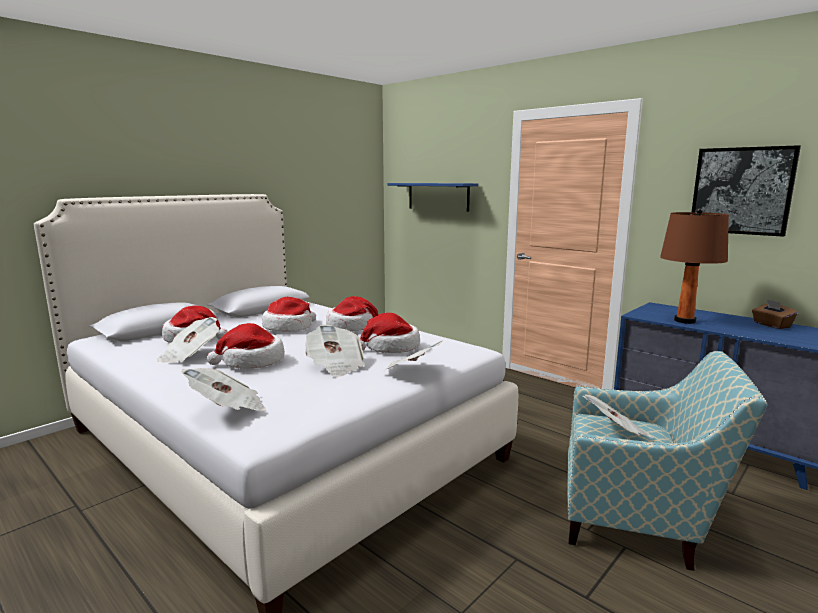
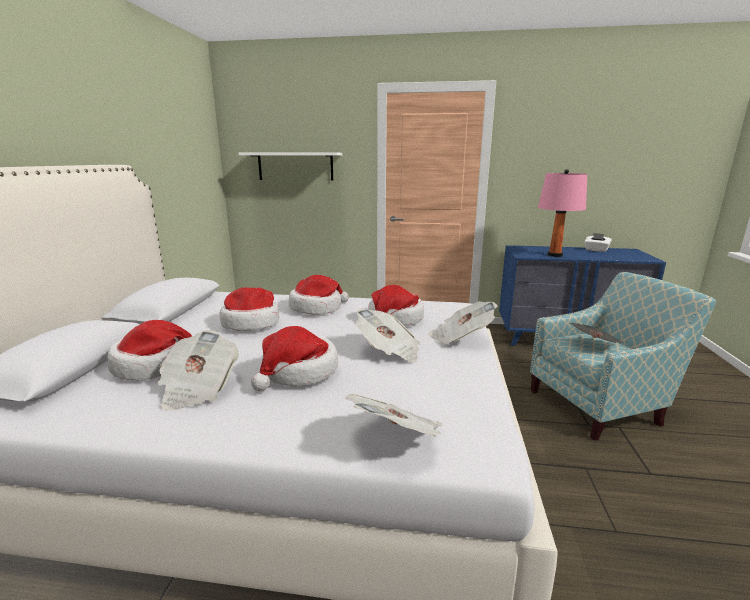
camera: 35 degrees left, 5 degrees up
(438, 196) = (295, 166): blue shelf -> white shelf
(684, 321) = (554, 255): brown table lamp -> pink table lamp
(741, 191) = (569, 156): picture -> none
(771, 325) = (596, 250): brown tissue box -> white tissue box

